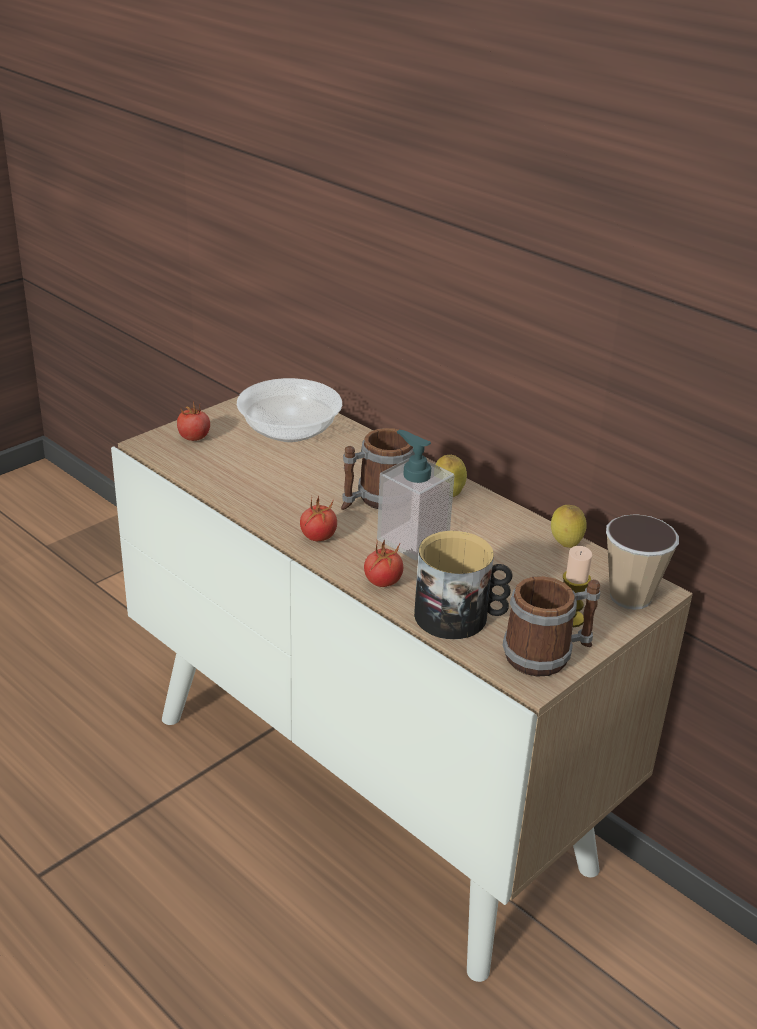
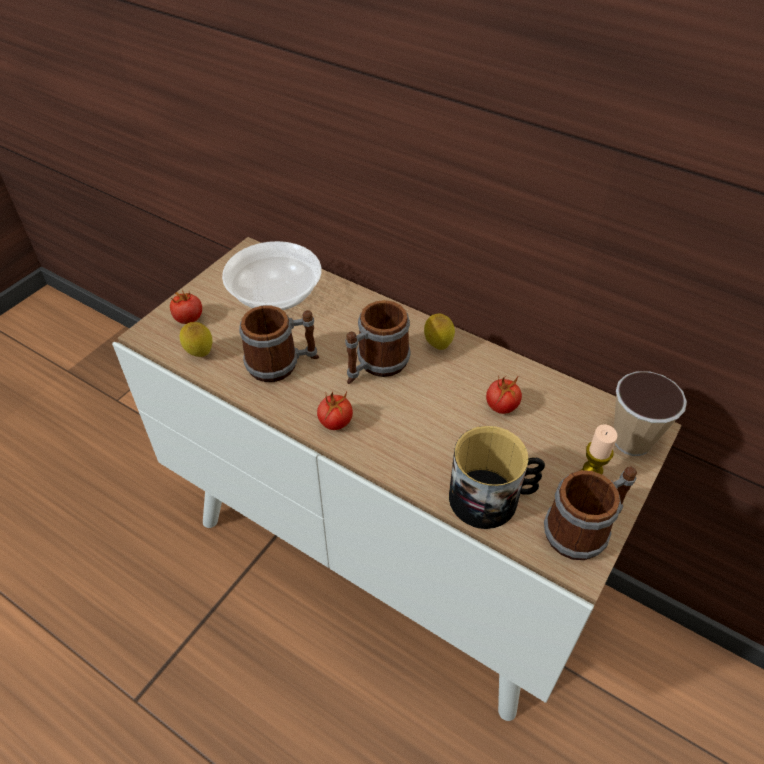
camera: 10 degrees left, 15 degrees up
(279, 485) = (282, 364): none -> mug
(382, 583) = (410, 468): tomato -> tomato (501, 407)
(412, 539) = (421, 408): soap dispenser -> none
(565, 546) = (557, 390): lemon -> lemon (200, 354)

